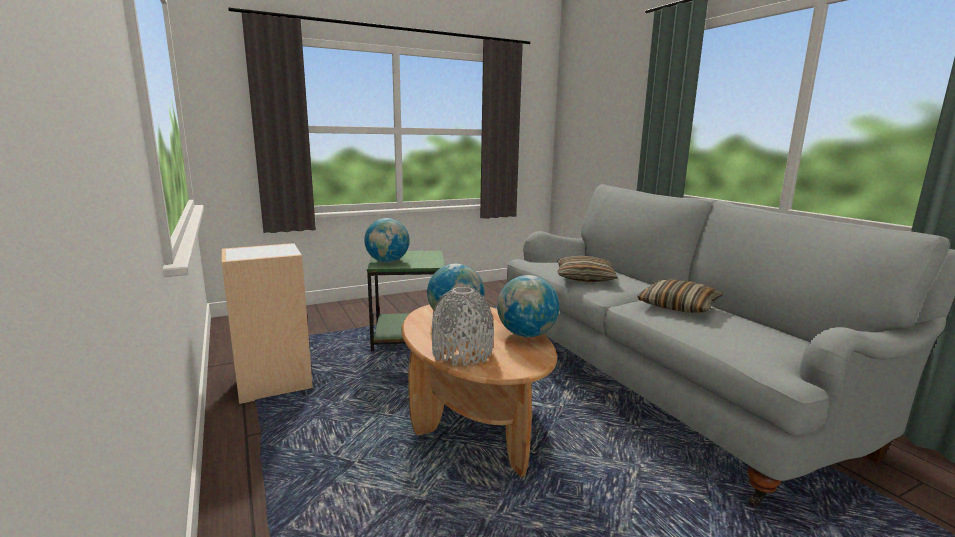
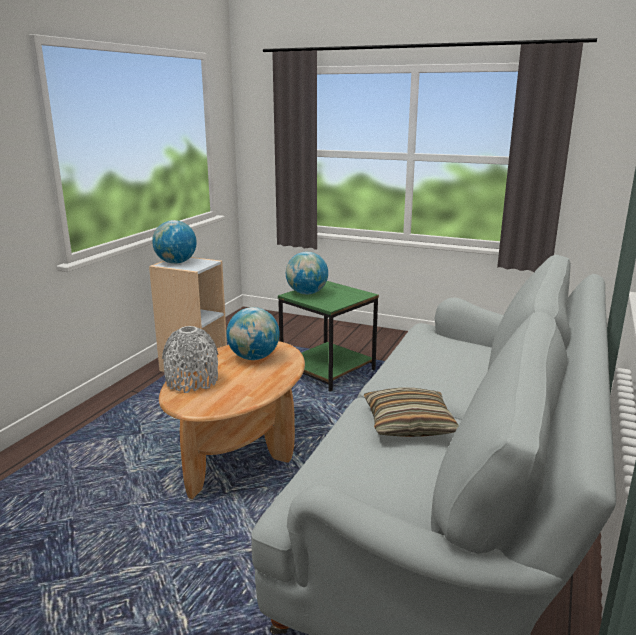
camera: 50 degrees right, 5 degrees up
(526, 334) = (261, 389): globe -> globe (176, 262)
(585, 278) = (417, 363): pillow -> none

